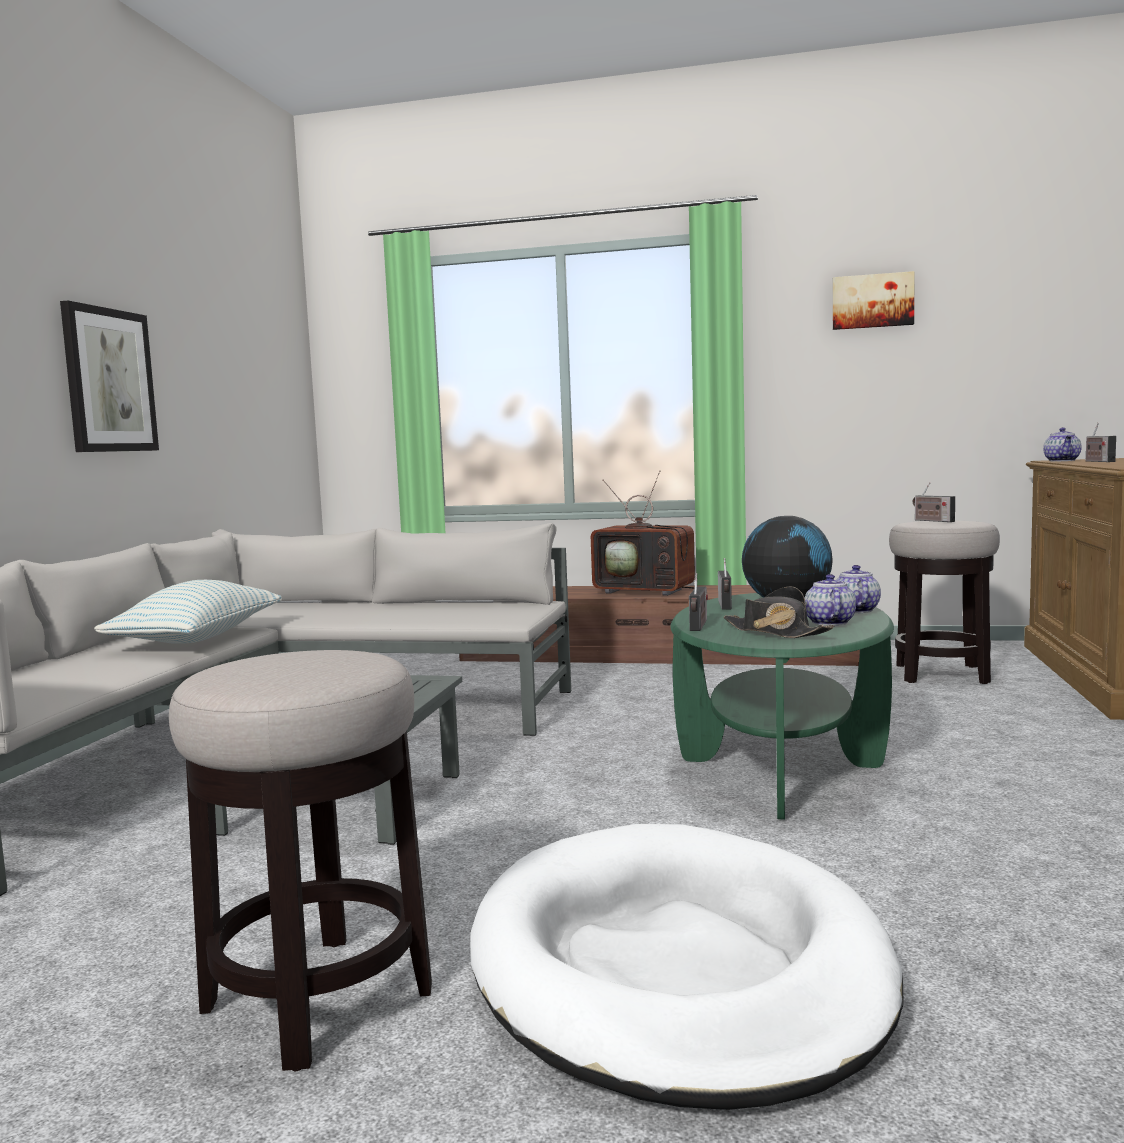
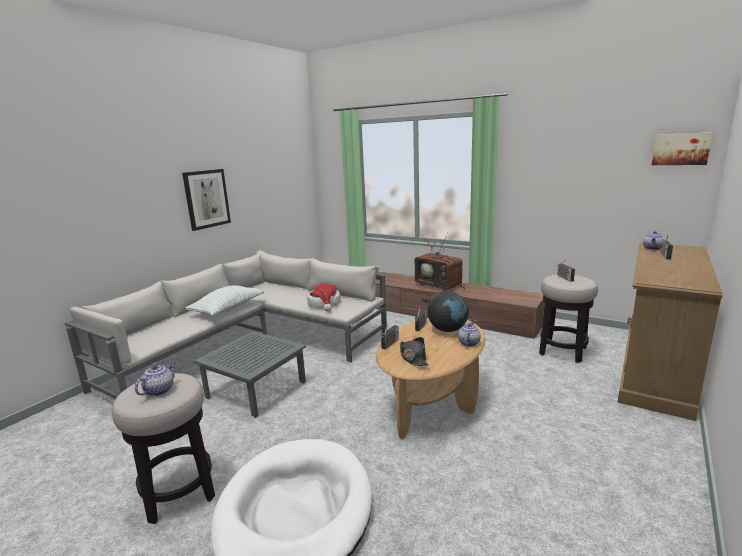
camera: 20 degrees right, 10 degrees up
(445, 613) = (324, 304): none -> hat
(780, 763) = (432, 401): green coffee table -> brown coffee table
(829, 622) = (444, 353): teapot -> teapot (159, 390)
(872, 301) = (567, 149): picture -> picture (680, 149)

